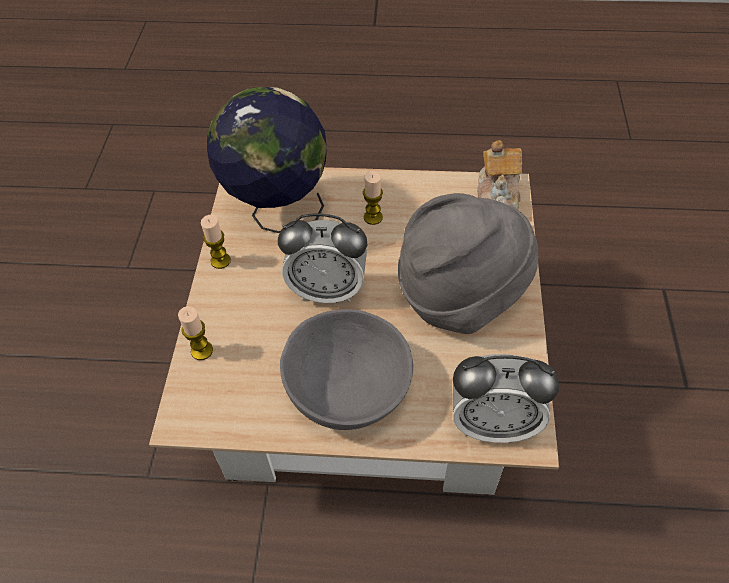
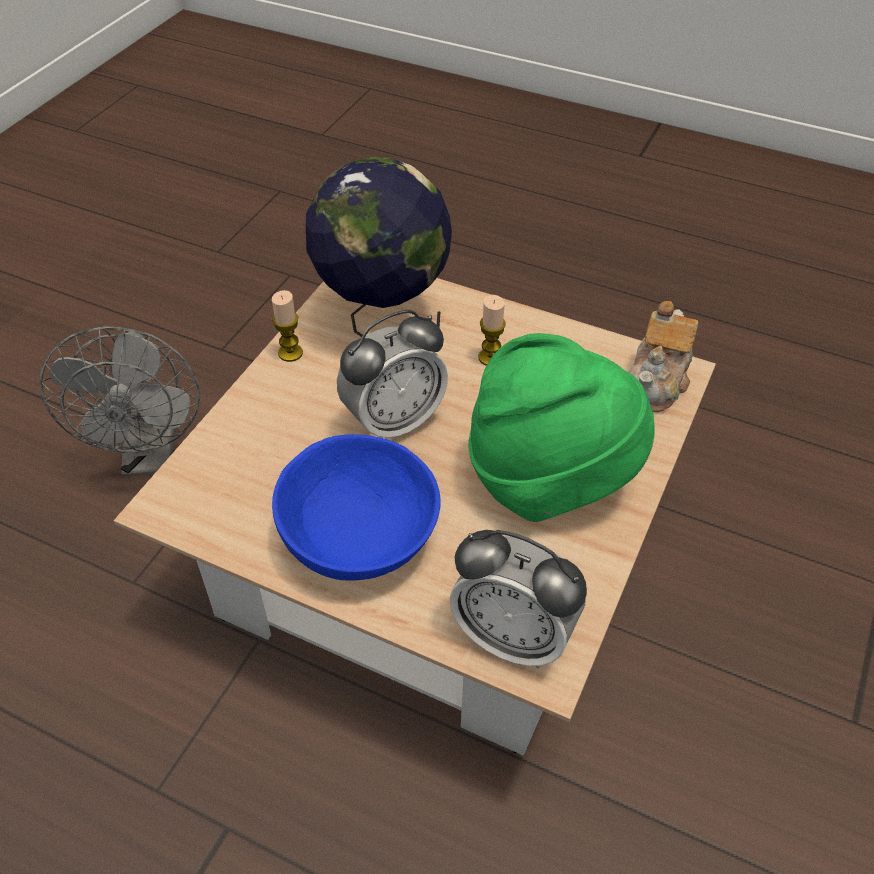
camera: 20 degrees right, 5 degrees down
(113, 372) = (151, 457): none -> grey fan
(202, 351) = (220, 442): candle -> none
(327, 290) = (394, 421): alarm clock -> alarm clock turned 60 degrees counterclockwise
(345, 390) = (356, 538): grey bowl -> blue bowl
(460, 295) = (550, 478): grey hat -> green hat

